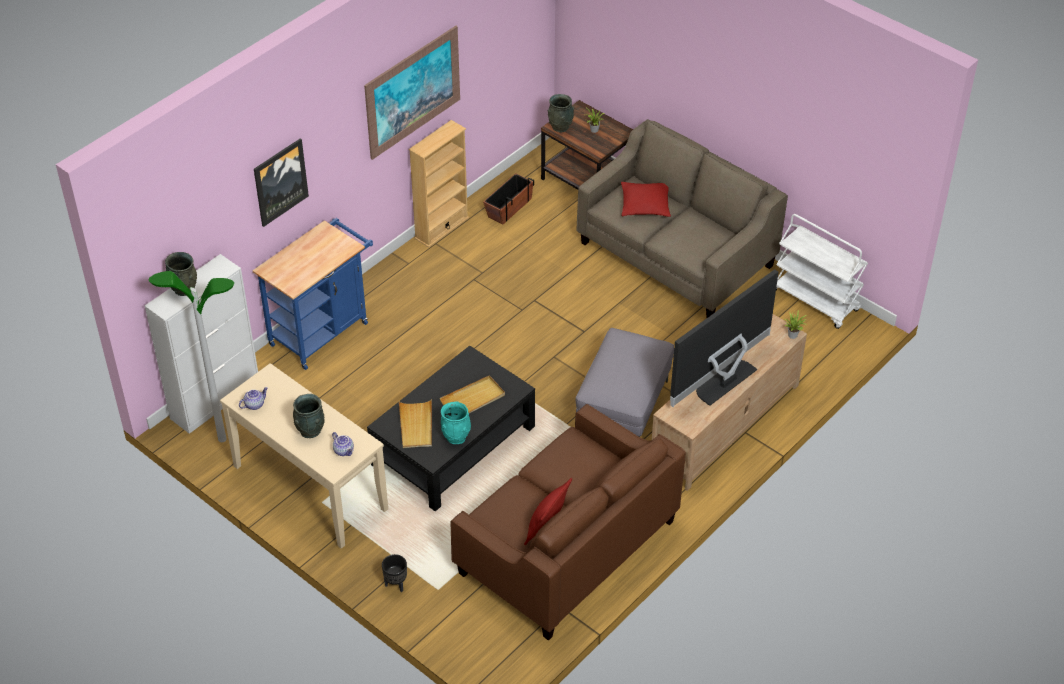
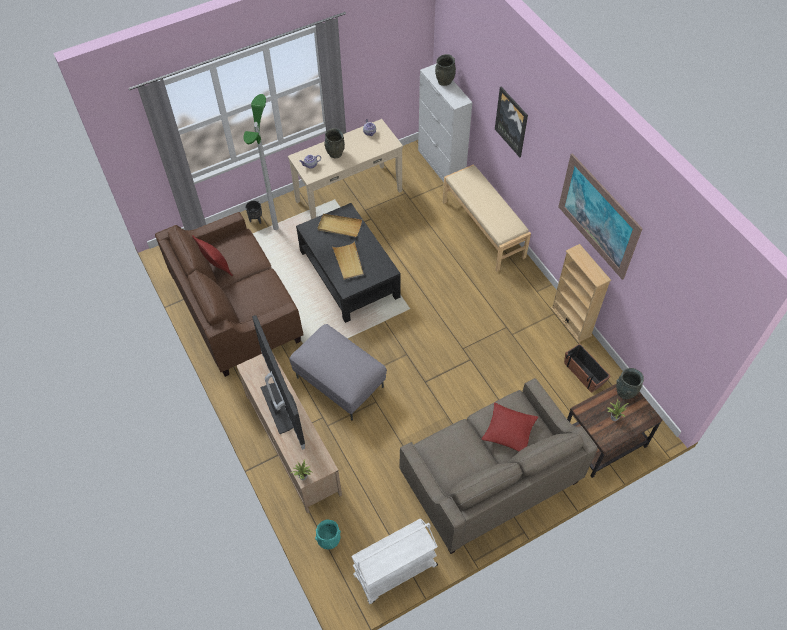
camera: 110 degrees right, 10 degrees up
(222, 439) = (406, 163): floor lamp -> floor lamp (275, 228)
(323, 330) = (483, 229): blue cart -> beige bench
(456, 437) = (320, 245): turquoise vase -> turquoise vase (329, 541)

